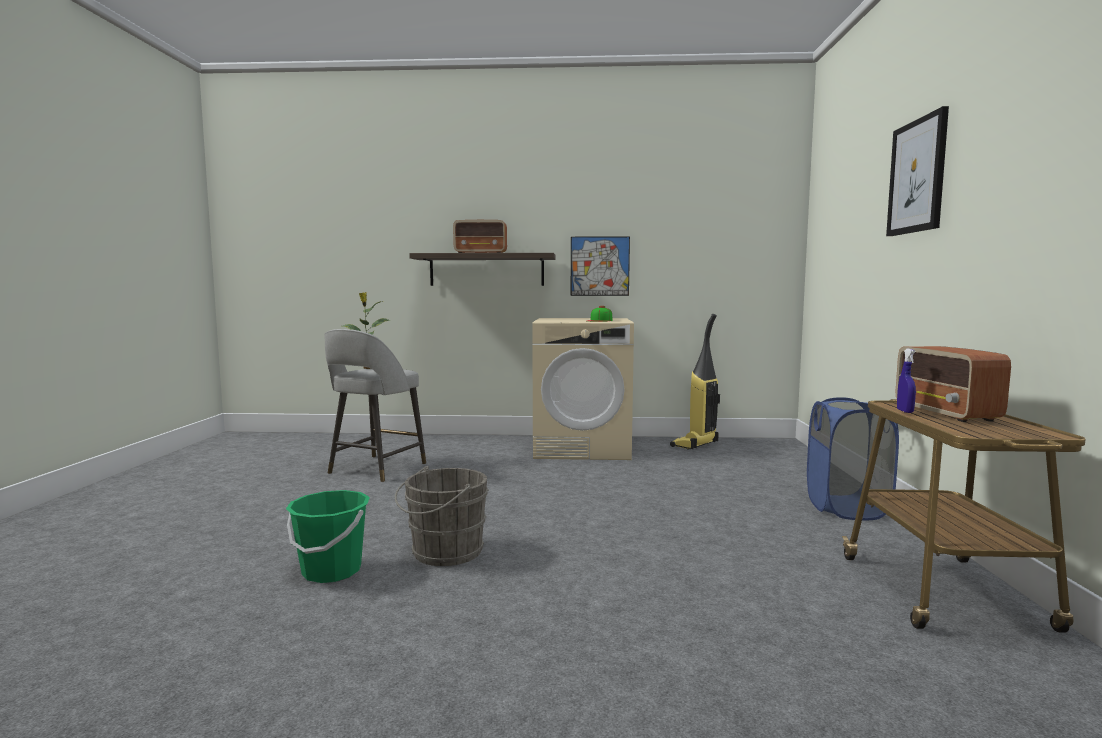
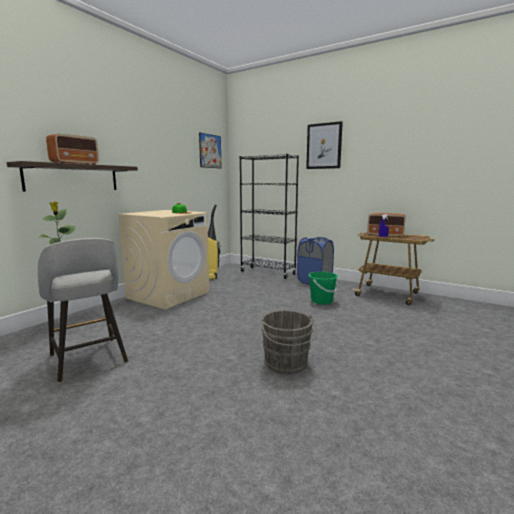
camera: 60 degrees left, 5 degrees up
(331, 571) = (283, 406): green bucket -> green bucket (322, 301)
(599, 266) = (147, 176): picture -> picture (210, 151)
(806, 468) = (268, 273): none -> black bookcase

